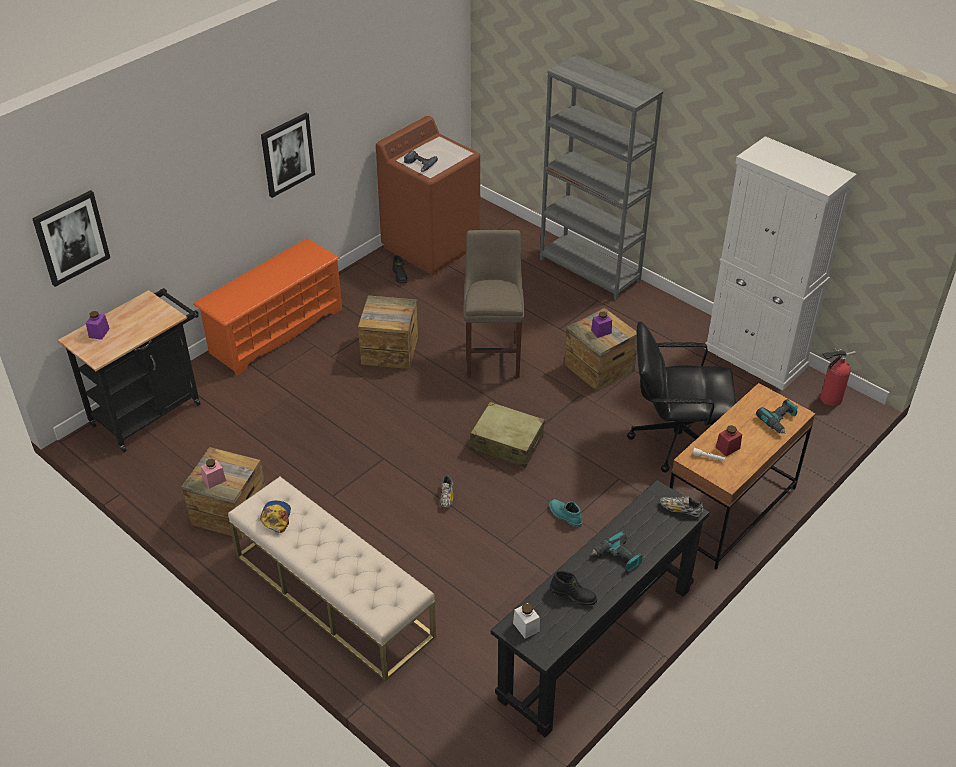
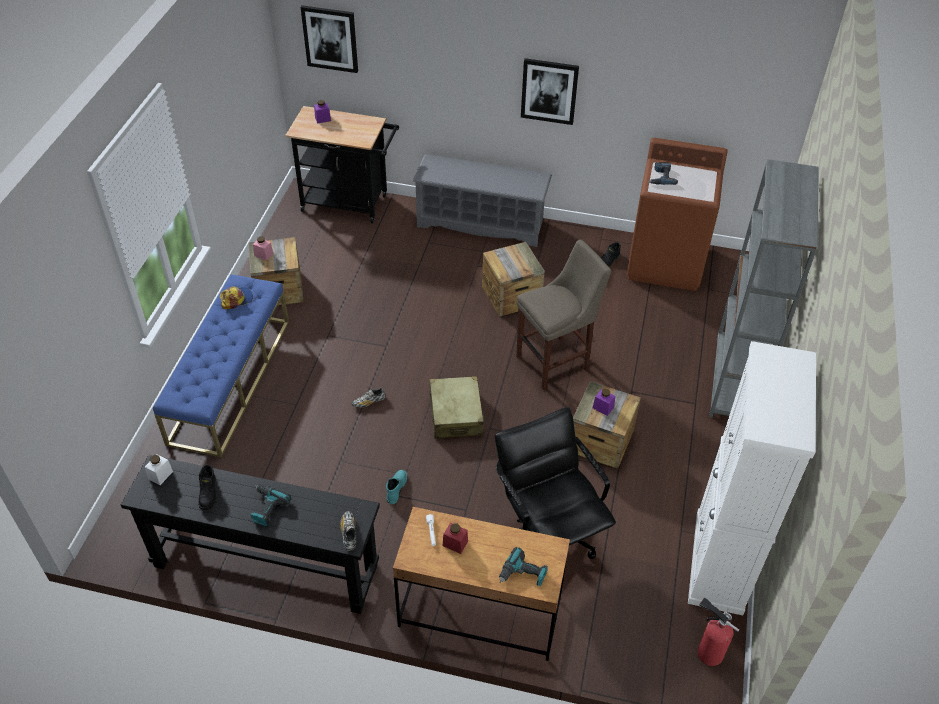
camera: 60 degrees right, 5 degrees up
(276, 331) = (481, 223): orange shoe rack -> grey shoe rack
(333, 595) = (230, 380): beige bench -> blue bench

